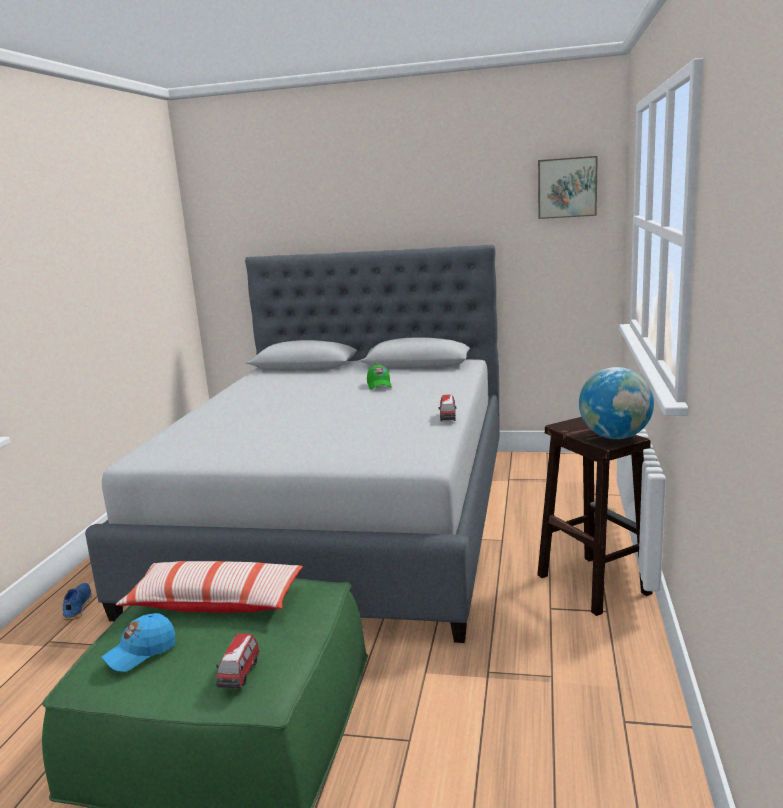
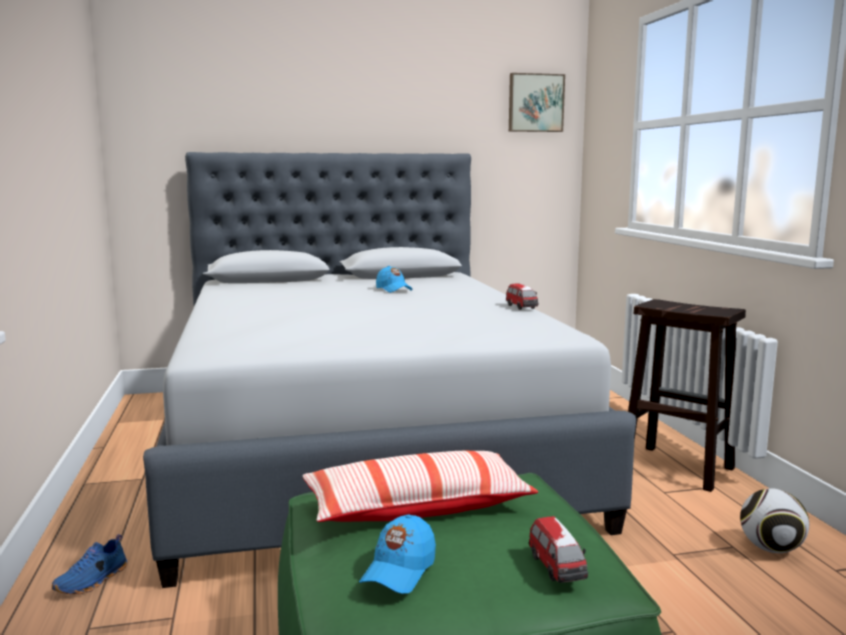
camera: 25 degrees left, 5 degrees down
(76, 607) = (93, 581): blue shoe -> blue shoe turned 120 degrees counterclockwise
(379, 385) = (393, 289): green cap -> blue cap
(585, 686) = (770, 549): none -> football
(615, 437) = (714, 309): globe -> none

